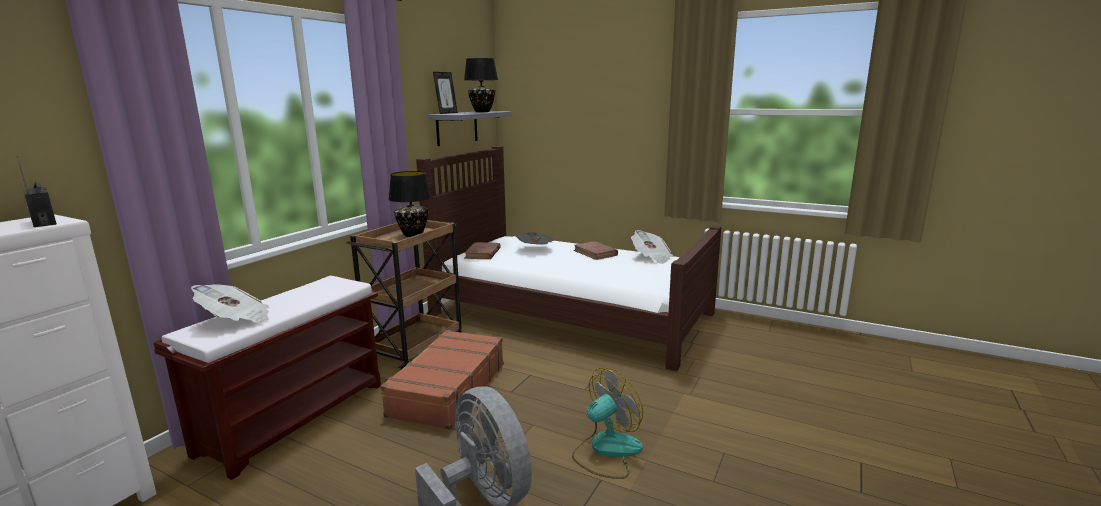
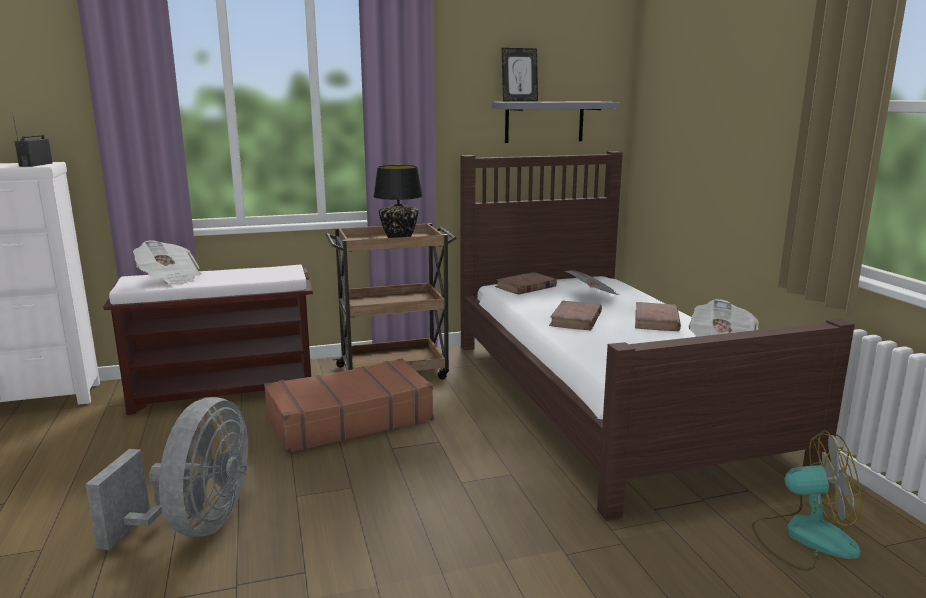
camera: 45 degrees right, 0 degrees up
(482, 112) = (573, 101): black table lamp -> none
(557, 264) = (576, 319): none -> brown book
(606, 451) = (361, 551): fan -> fan (804, 537)

